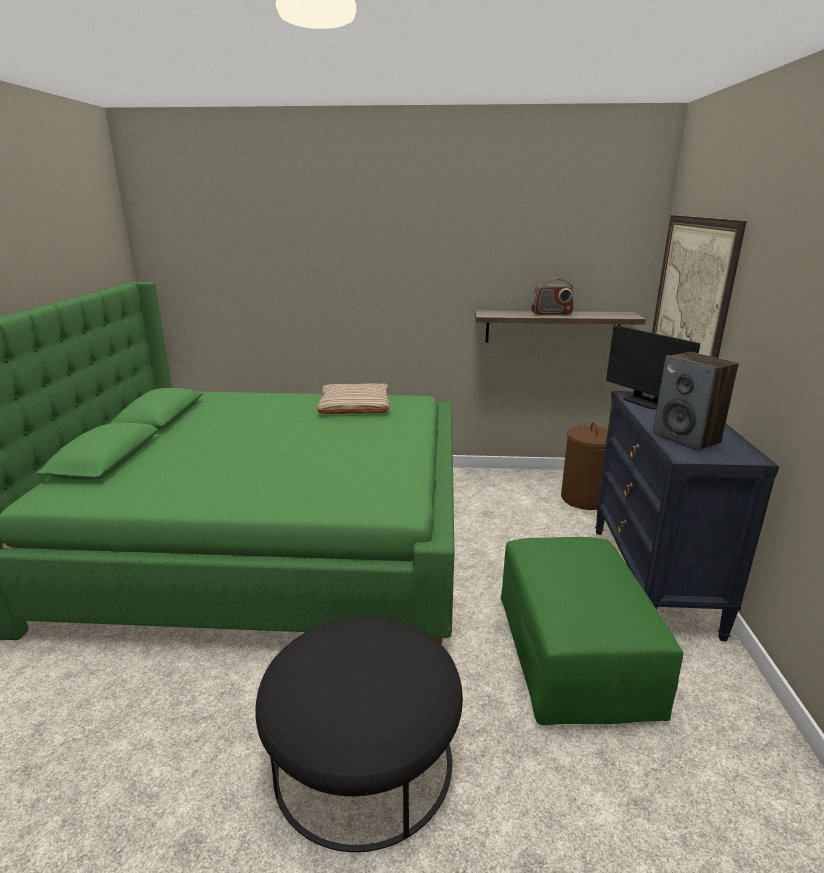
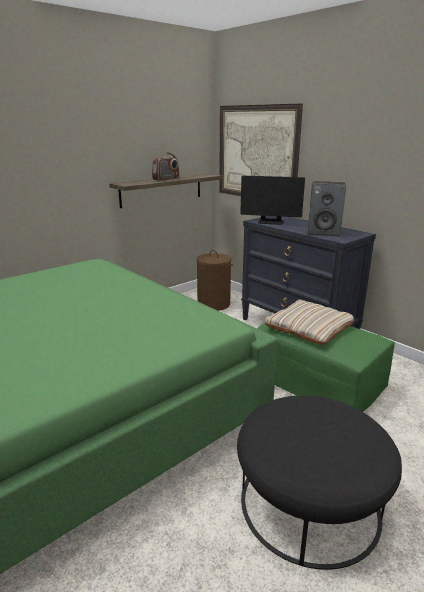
camera: 45 degrees left, 0 degrees up
(354, 405) = (52, 278): beige pillow -> beige pillow (309, 327)

